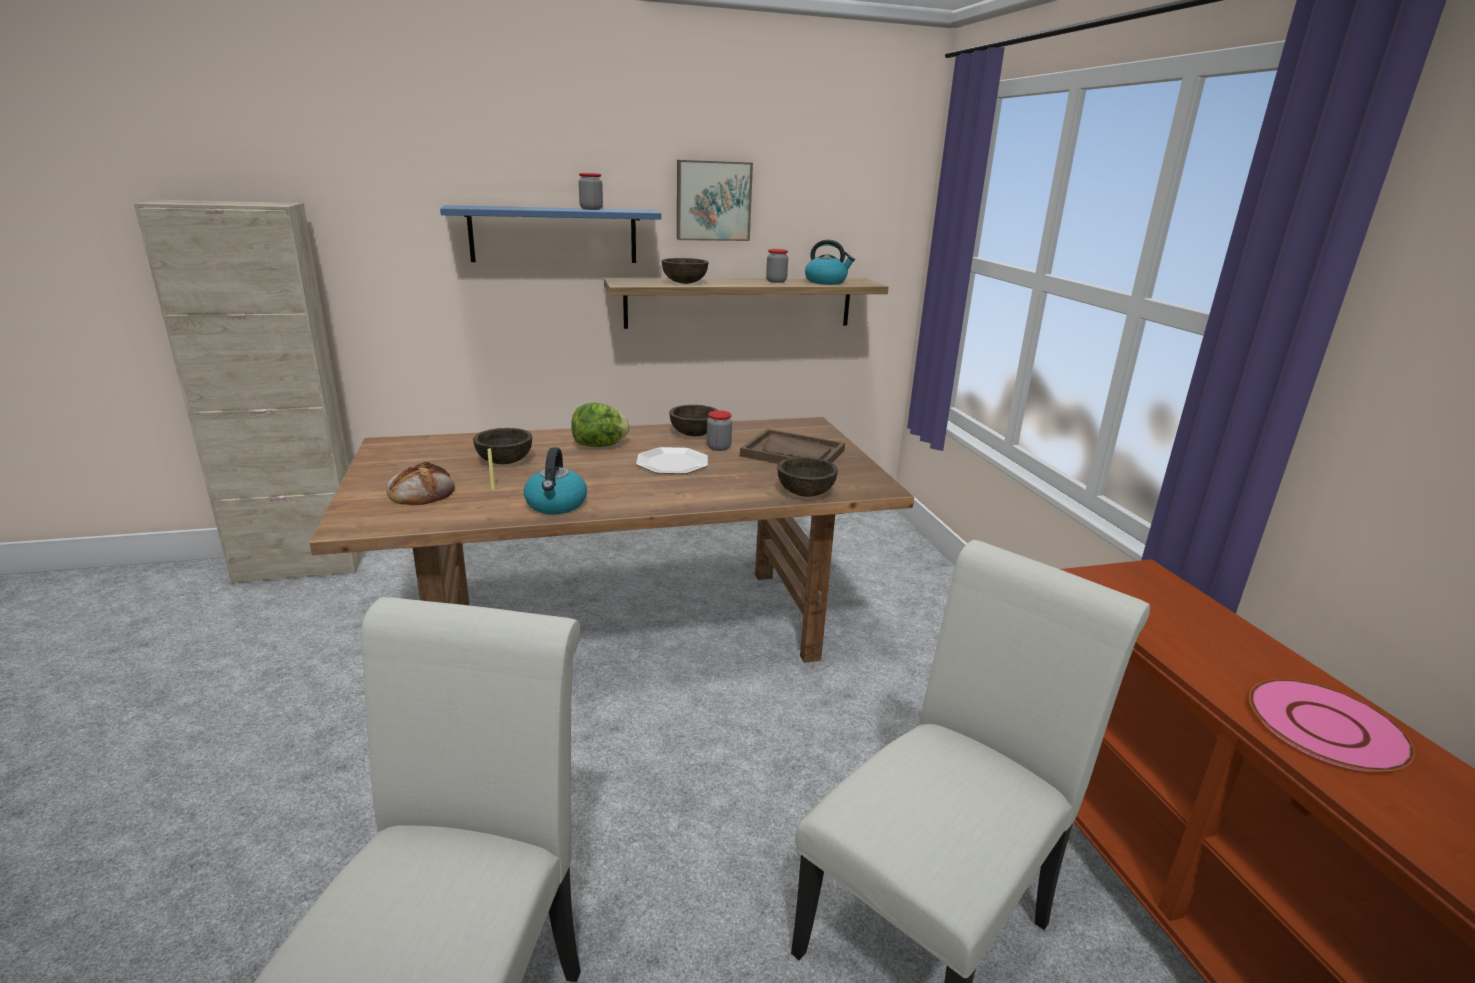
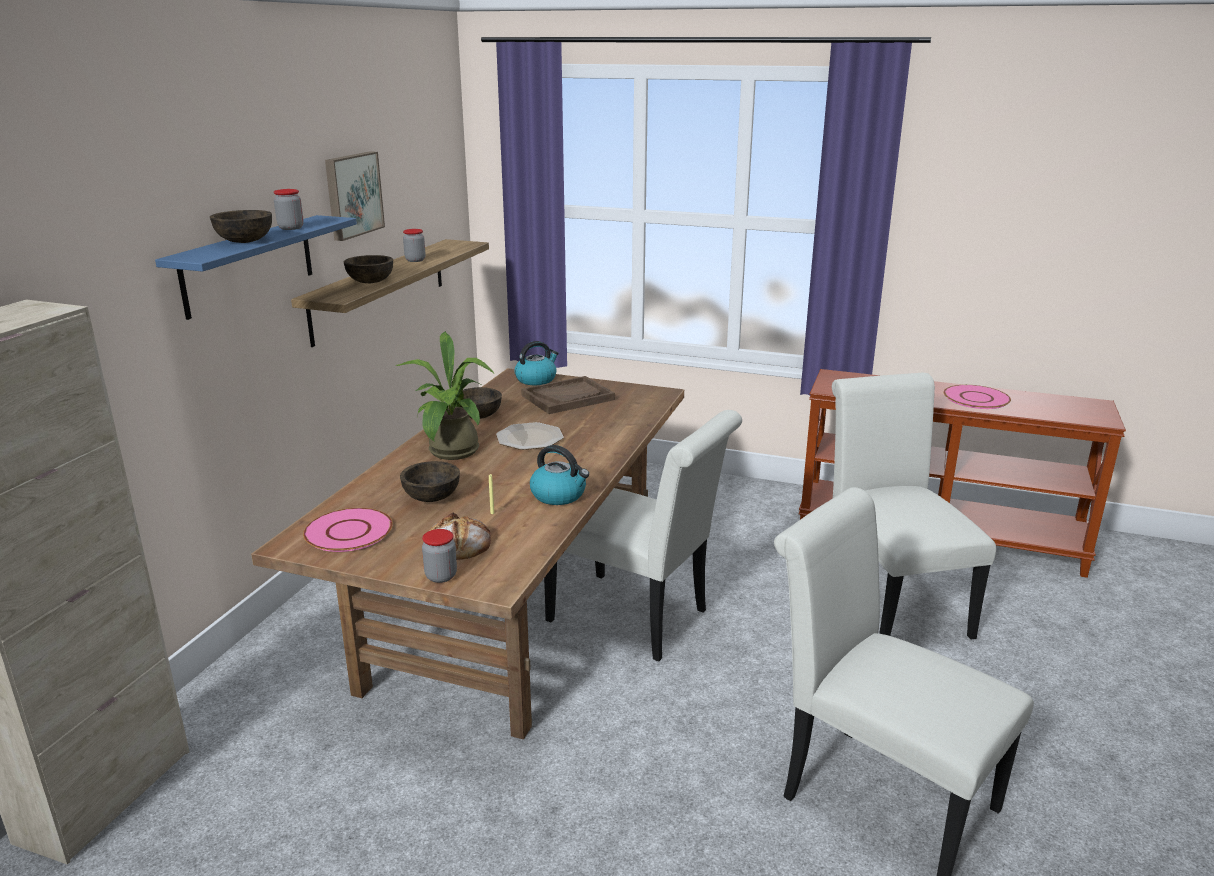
camera: 55 degrees left, 0 degrees up
(418, 453) = (348, 531): none -> pink plate
(600, 446) = (452, 454): lettuce -> potted plant
(678, 705) = (637, 619): none -> white chair
(718, 447) = (521, 416): jar -> jar (441, 576)
(805, 492) = (641, 414): brown bowl -> brown bowl (244, 241)
(826, 282) = (443, 250): kettle -> kettle (536, 379)

